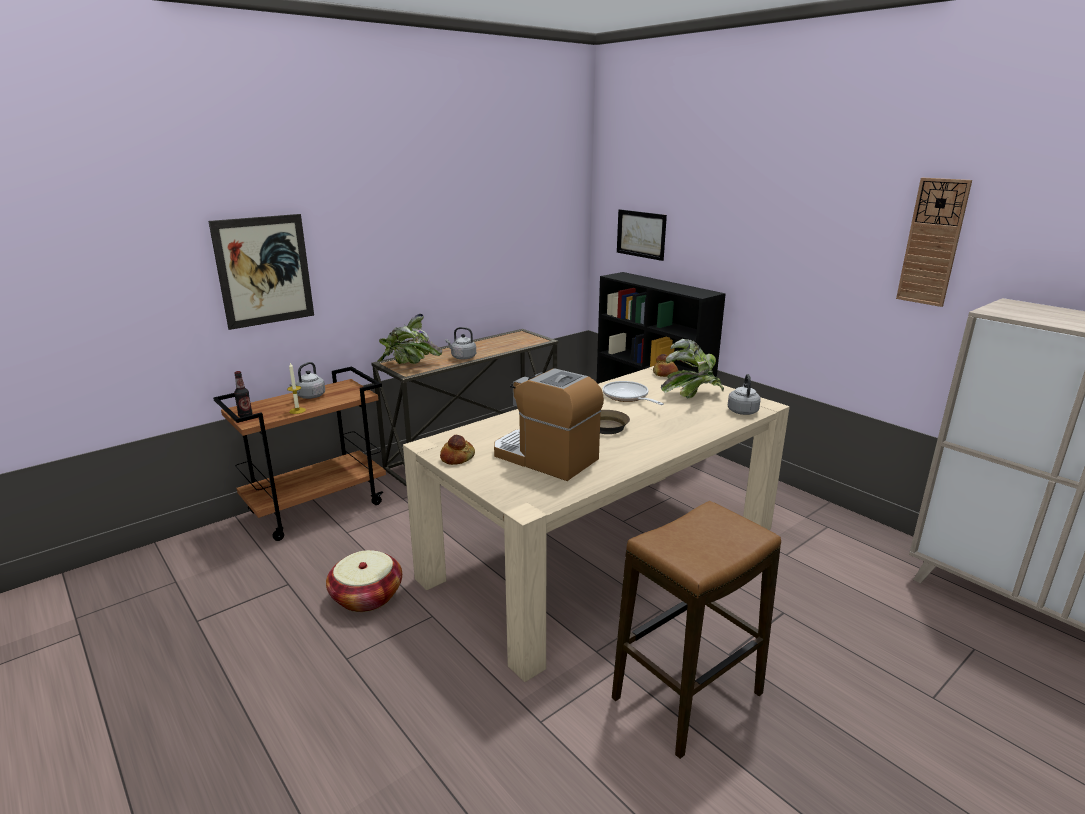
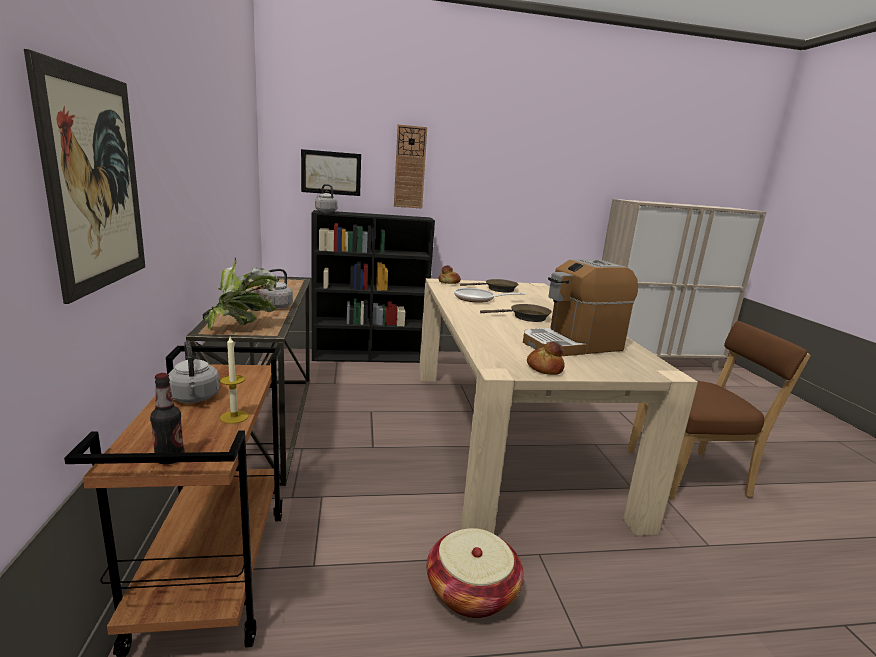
camera: 60 degrees left, 5 degrees down
(687, 697) = (691, 474): stool -> brown chair
(691, 395) = (497, 289): potted plant -> brown frying pan
(742, 410) = (540, 290): grey kettle -> grey kettle (325, 211)
(932, 242) = (573, 169): wall clock -> wall clock (410, 167)

